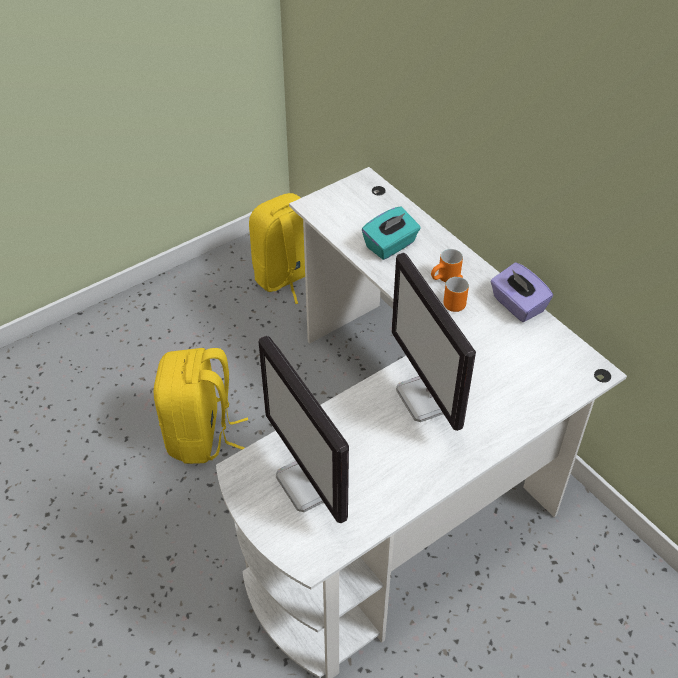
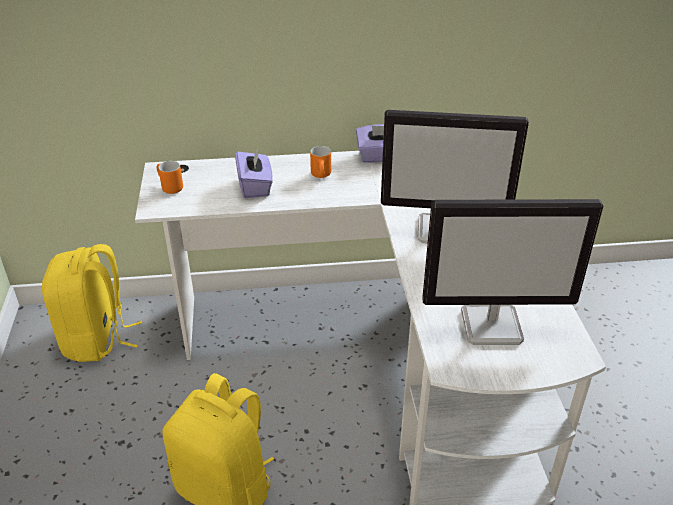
camera: 60 degrees left, 10 degrees down
(390, 245) = (255, 186): turquoise tissue box -> purple tissue box
(453, 301) = (349, 181): orange mug -> orange mug (168, 188)

